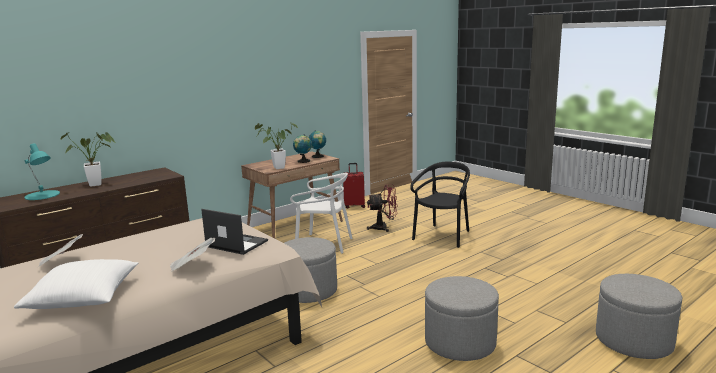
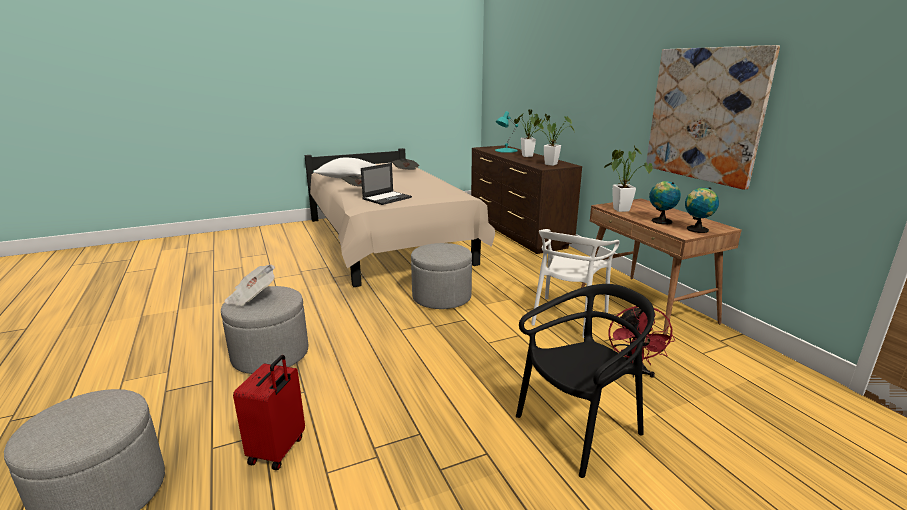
camera: 105 degrees right, 5 degrees up
(152, 175) = (548, 164): none -> potted plant
(270, 94) = (704, 115): none -> picture
(354, 206) = (759, 363): red suitcase -> red suitcase (278, 450)
(443, 236) = (579, 429): black chair -> black chair turned 75 degrees counterclockwise
(463, 293) = (252, 297): none -> newspaper

